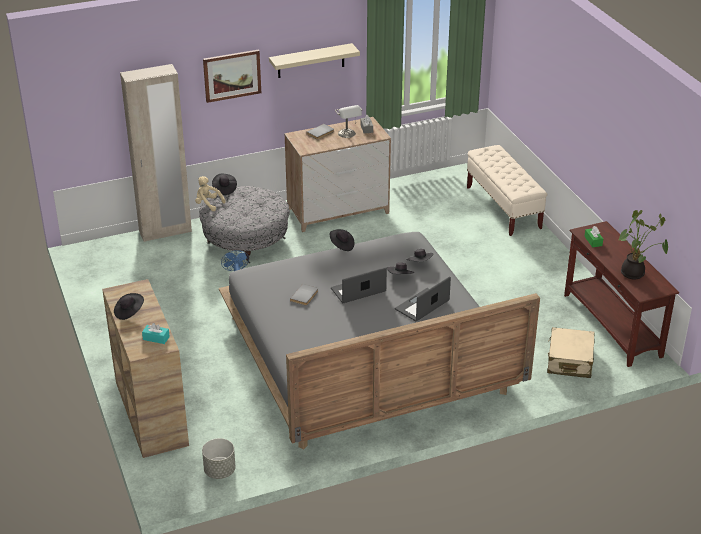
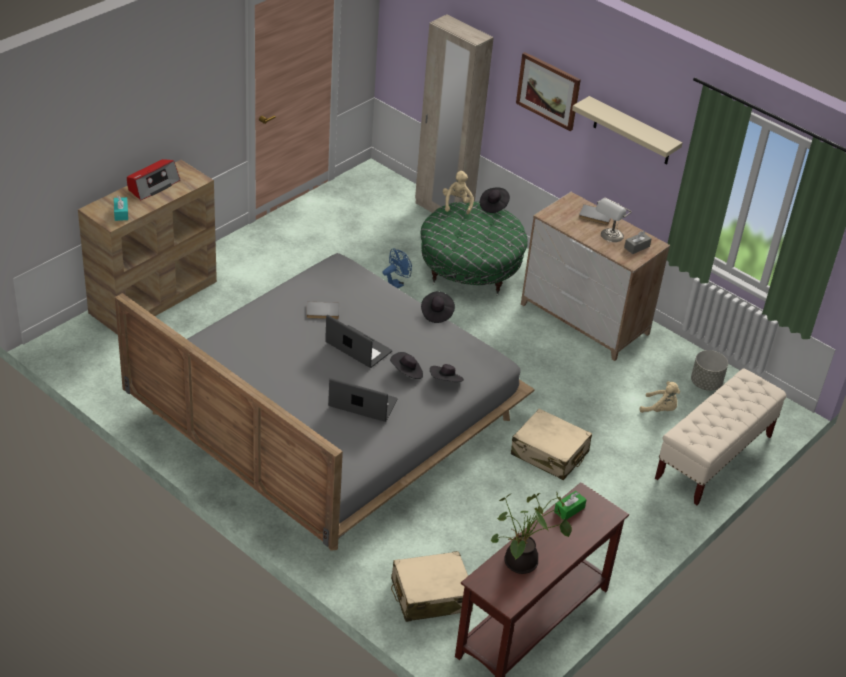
camera: 60 degrees right, 5 degrees up
(129, 312) = (153, 185): black hat -> radio
(220, 471) = (94, 367): grey planter -> grey planter (706, 383)
(246, 241) = (470, 269): grey ottoman -> green ottoman
(447, 212) = (660, 409): none -> beige plush toy
(463, 269) = (549, 453): none -> beige suitcase

